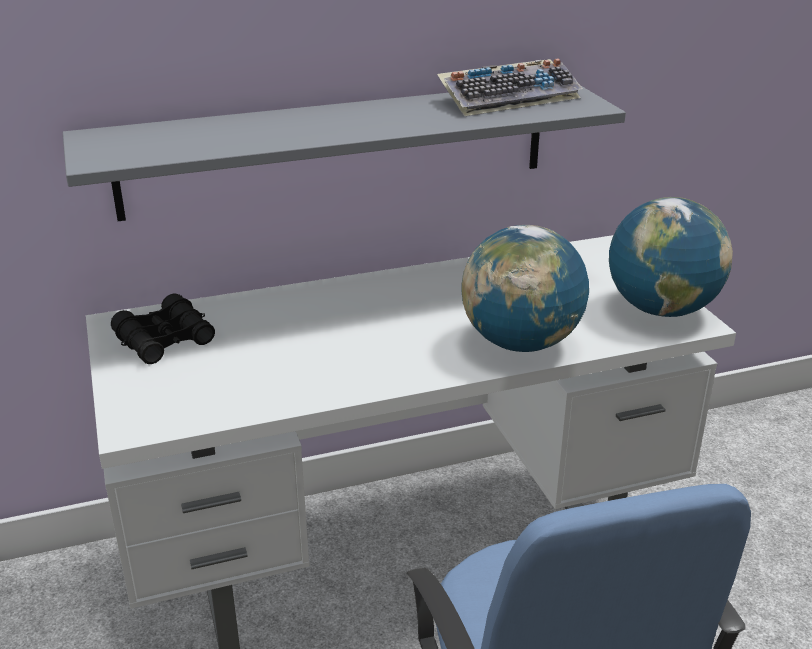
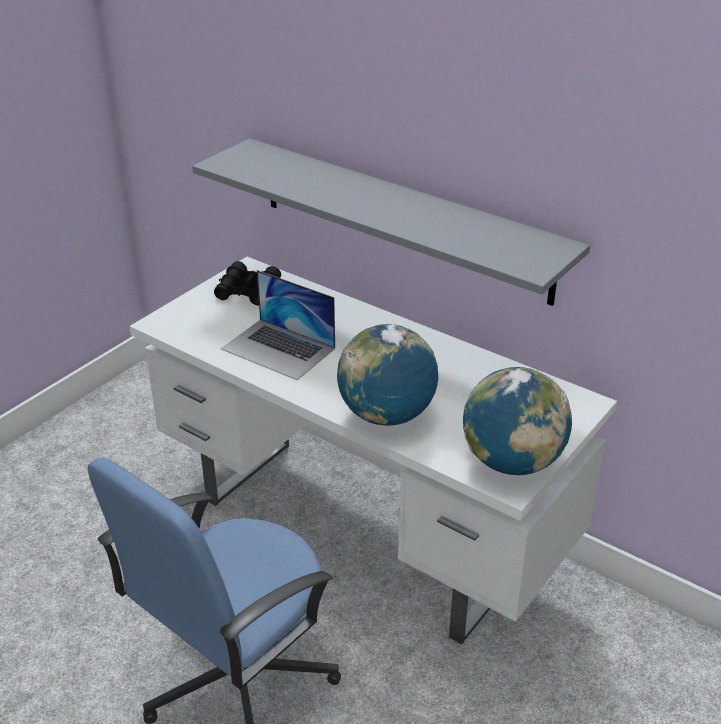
camera: 55 degrees right, 5 degrees up
(316, 362) = (278, 348): none -> laptop
(509, 98) = (502, 235): keyboard -> none

